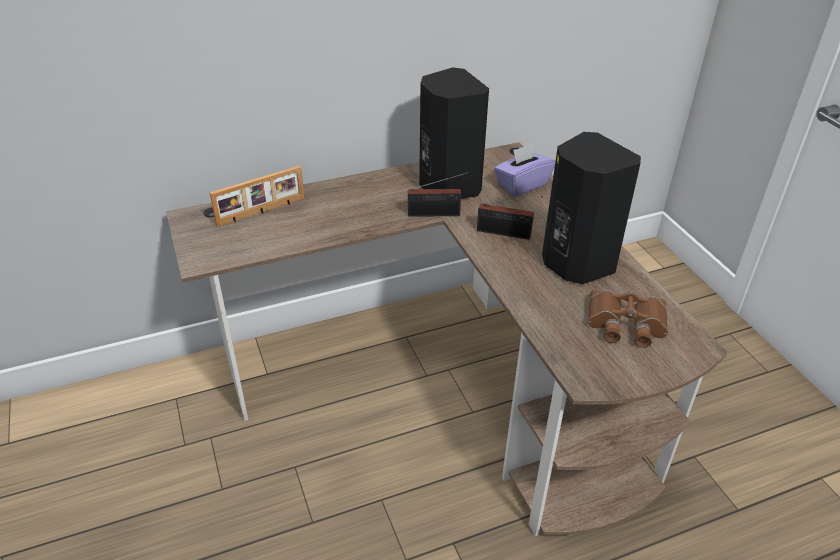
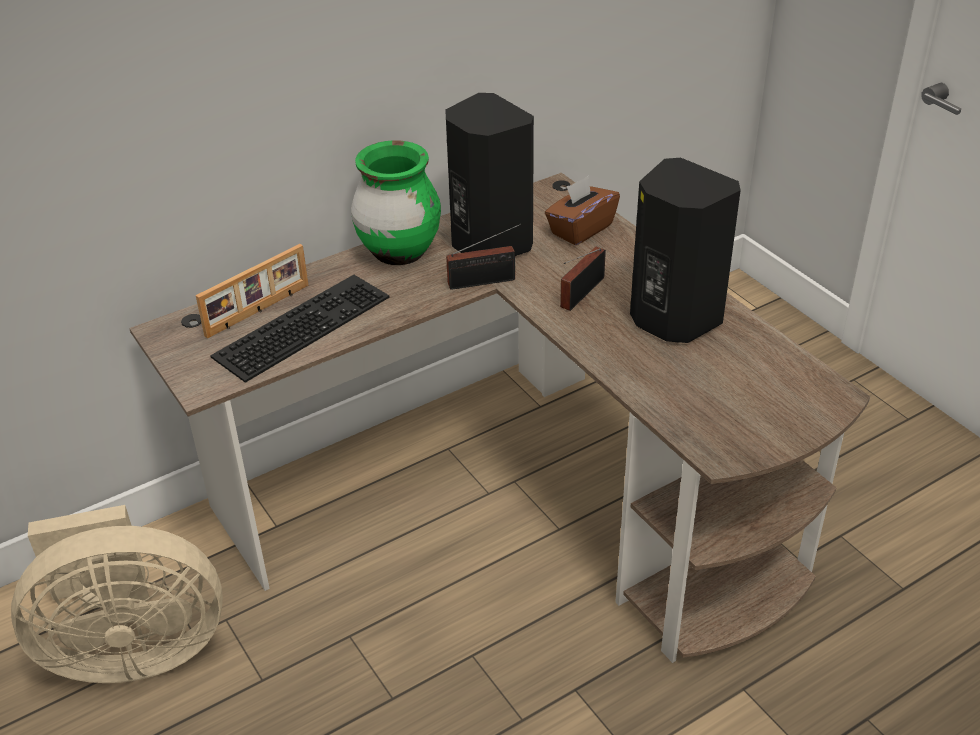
camera: 10 degrees left, 0 degrees up
(138, 447) = (132, 649): none -> beige fan
(289, 226) = (301, 324): none -> keyboard
(379, 184) = (399, 252): none -> green vase
(506, 233) = (579, 294): radio -> radio turned 120 degrees clockwise
(522, 185) = (581, 229): purple tissue box -> brown tissue box
(625, 324) = (749, 383): brown binoculars -> none

